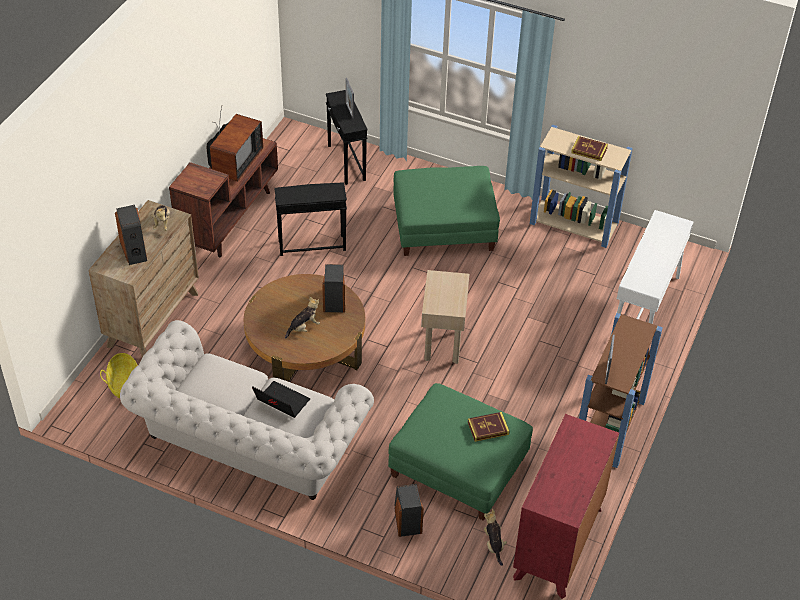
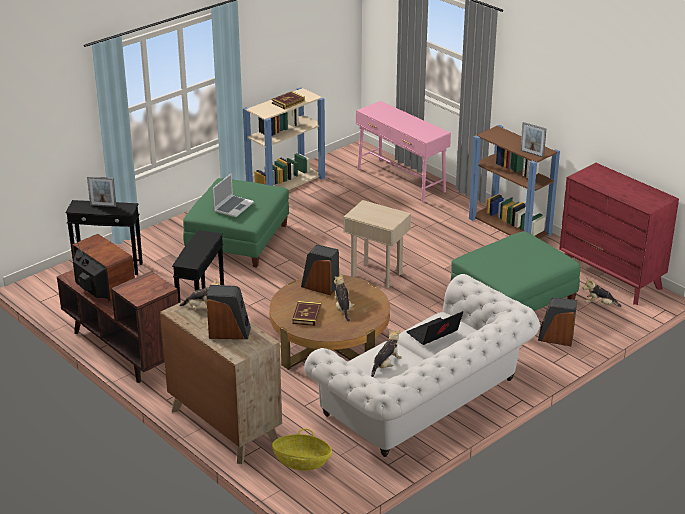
camera: 65 degrees left, 15 degrees down
(215, 383) = (386, 365): none -> plush toy
(430, 194) = (233, 207): none -> laptop
(488, 428) = (519, 246): book -> book (306, 315)
(644, 308) = (400, 181): white console table -> pink console table

